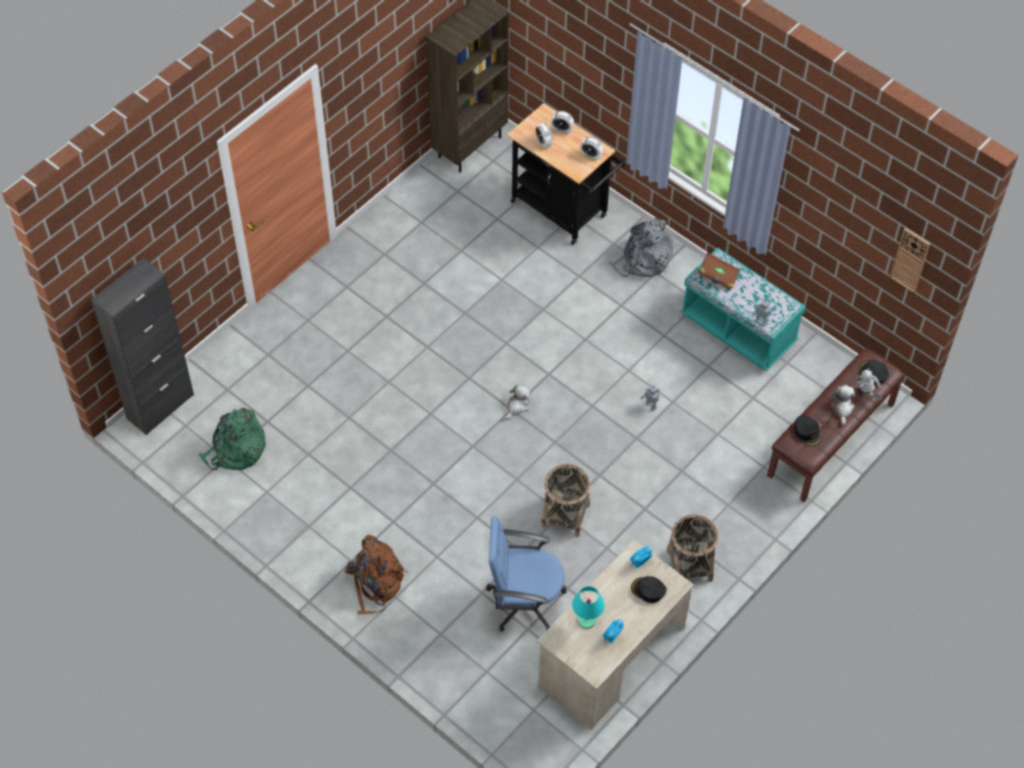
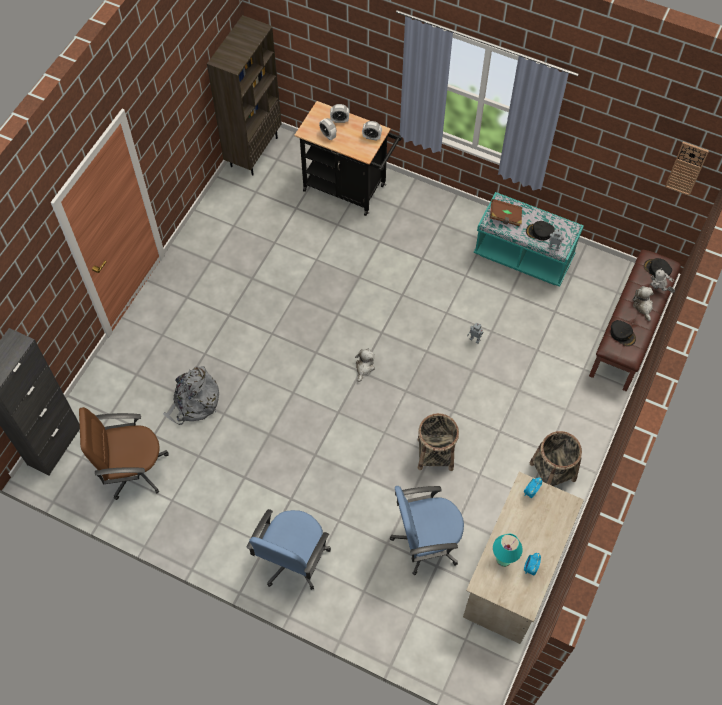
camera: 15 degrees left, 5 degrees up
(236, 450) = (133, 469): green backpack -> brown office chair
(375, 583) = (292, 559): brown backpack -> blue office chair
(643, 260) = (427, 215): grey backpack -> grey backpack (194, 403)
(648, 590) = (547, 516): black cap -> black cap (539, 232)

